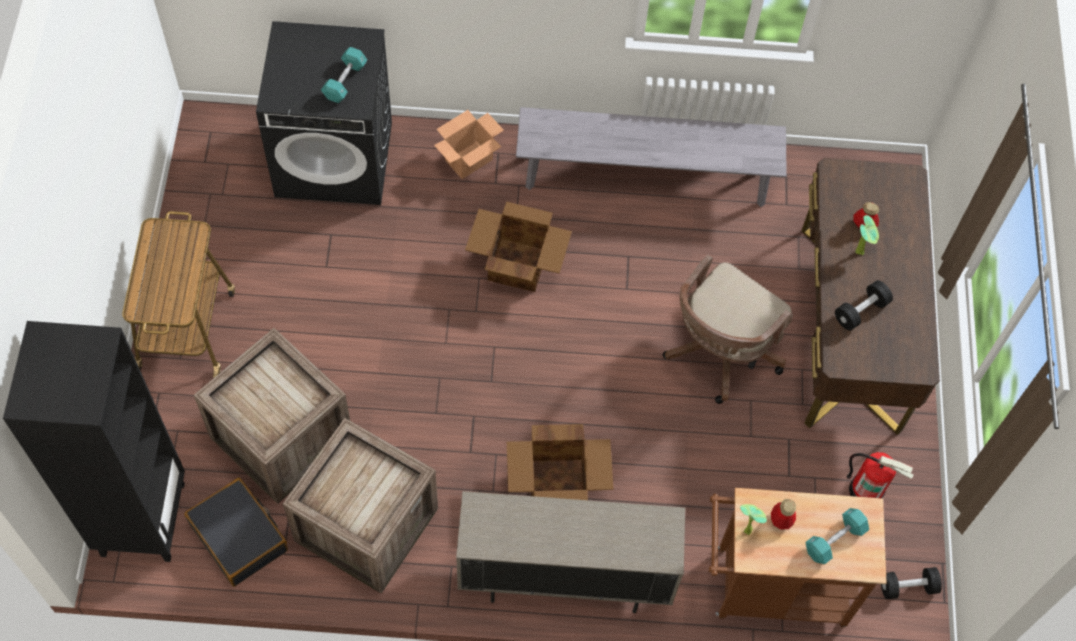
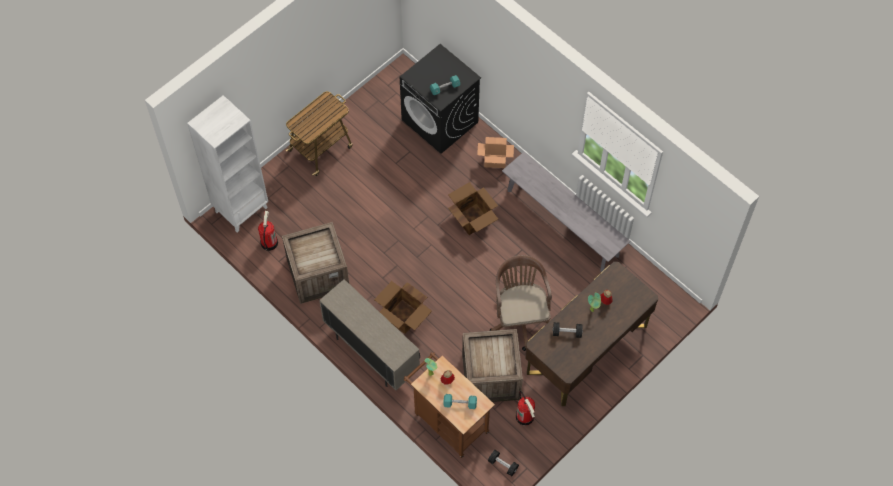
camera: 45 degrees right, 0 degrees up
(142, 518) = (241, 209): black bookcase -> white bookcase
(239, 536) = (269, 242): black suitcase -> fire extinguisher
(279, 437) = (317, 216): crate -> crate (490, 376)
(719, 353) = (520, 317): brown office chair -> brown office chair turned 90 degrees clockwise

